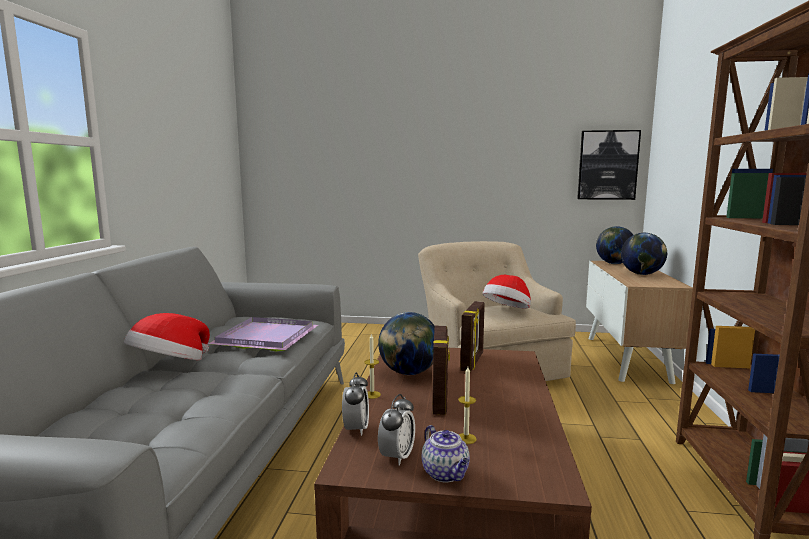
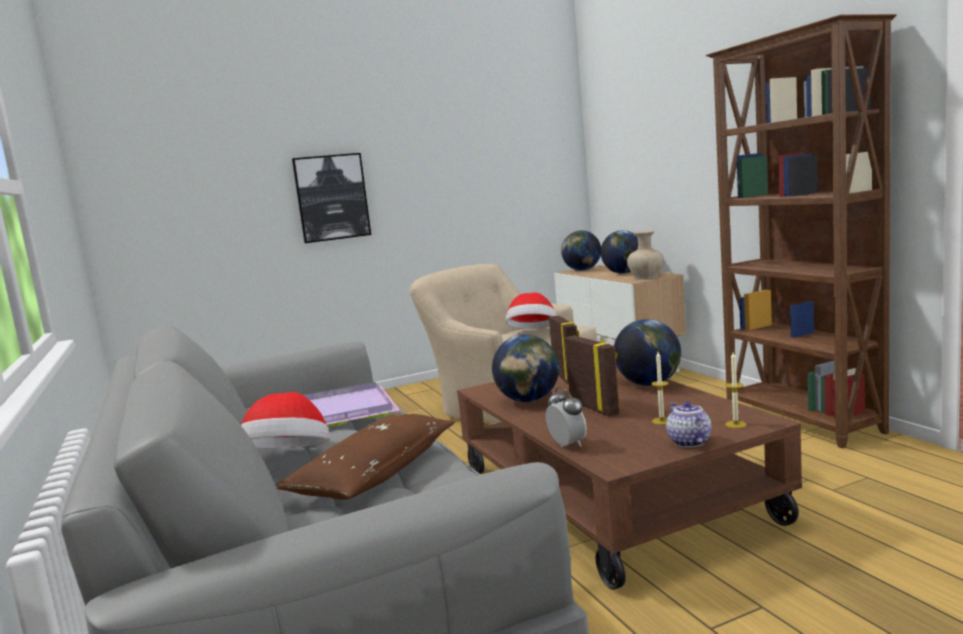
camera: 30 degrees left, 0 degrees up
(179, 397) = (375, 473): none -> brown pillow
(372, 395) = (530, 423): candle -> candle (735, 424)
(397, 456) = (635, 447): alarm clock -> none
(446, 474) = (688, 442): teapot -> teapot turned 135 degrees counterclockwise
(524, 393) = (649, 384): none -> globe
(607, 165) = (550, 167): picture -> picture (331, 197)
(652, 283) = (646, 277): none -> beige vase

